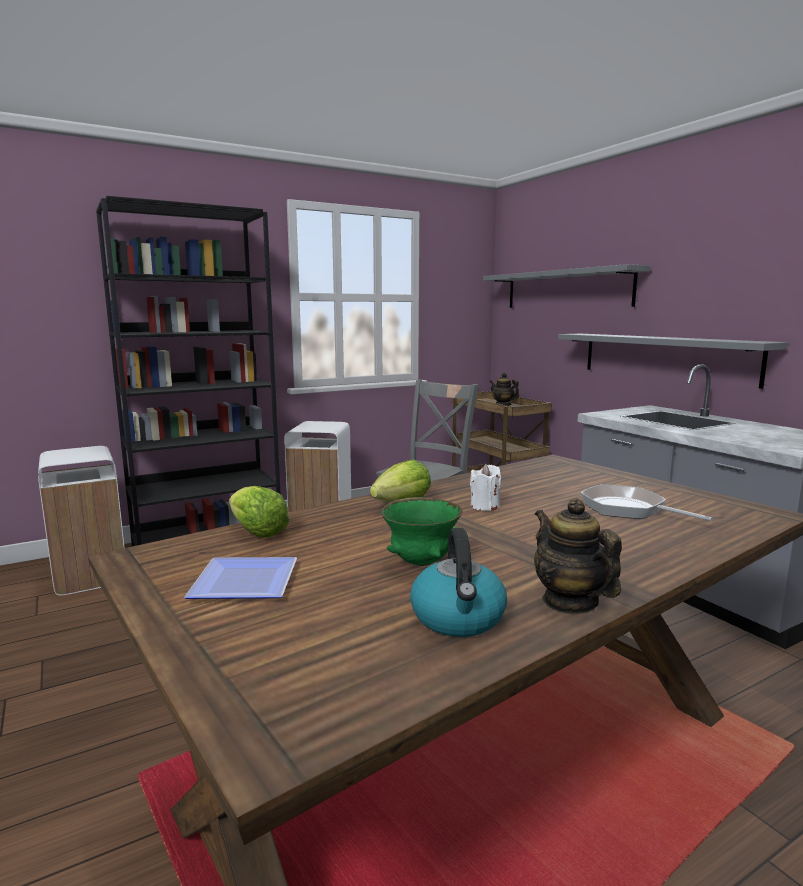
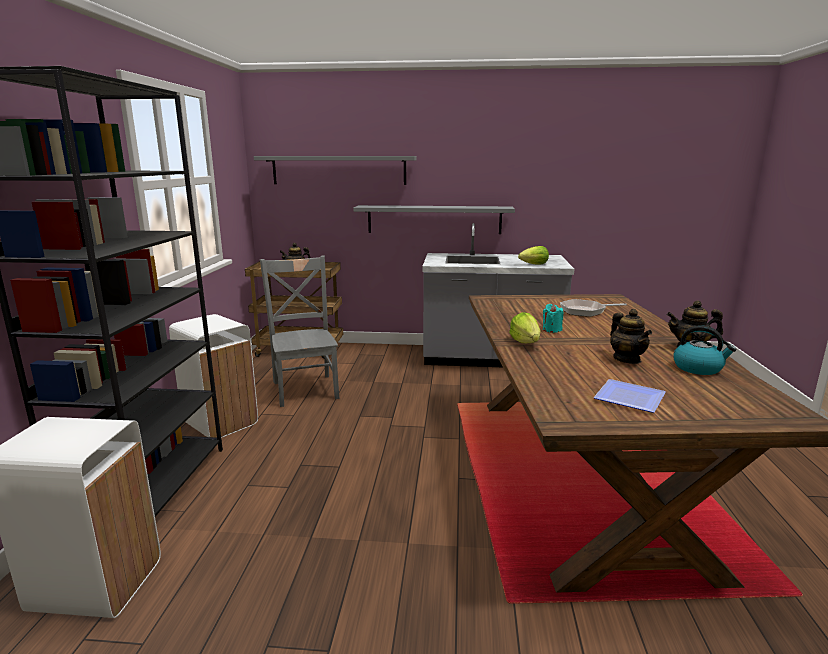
camera: 55 degrees left, 5 degrees up
(257, 533) = (544, 383): lettuce -> lettuce (534, 264)
(421, 562) = (627, 359): green bowl -> teapot
(485, 506) = (551, 330): white candle -> turquoise candle

